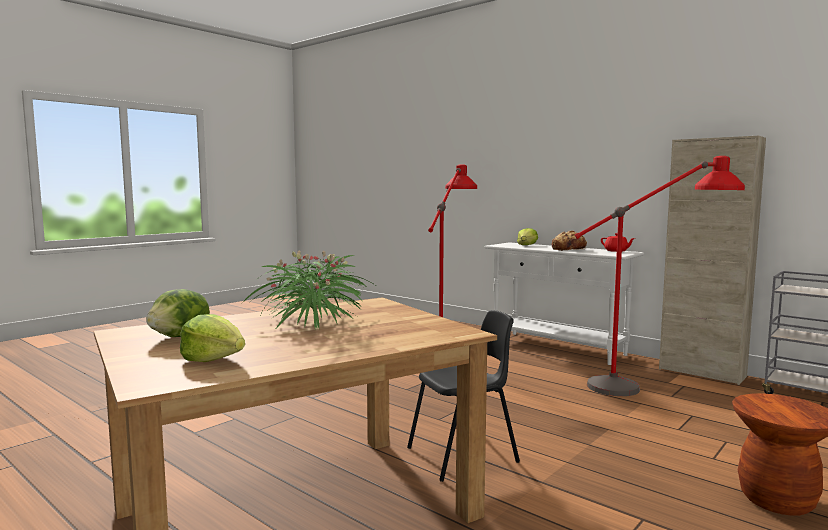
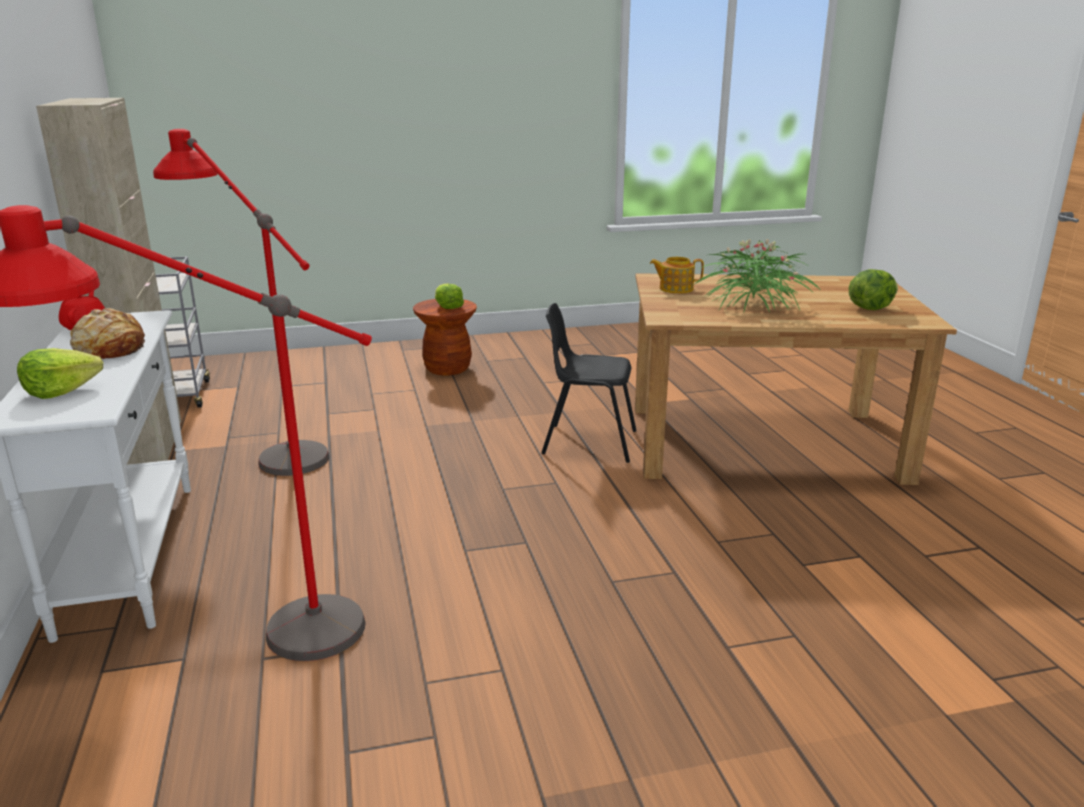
camera: 145 degrees left, 15 degrees up
(213, 359) = (841, 287): lettuce -> lettuce (448, 306)
(414, 324) = (675, 289): none -> teapot

